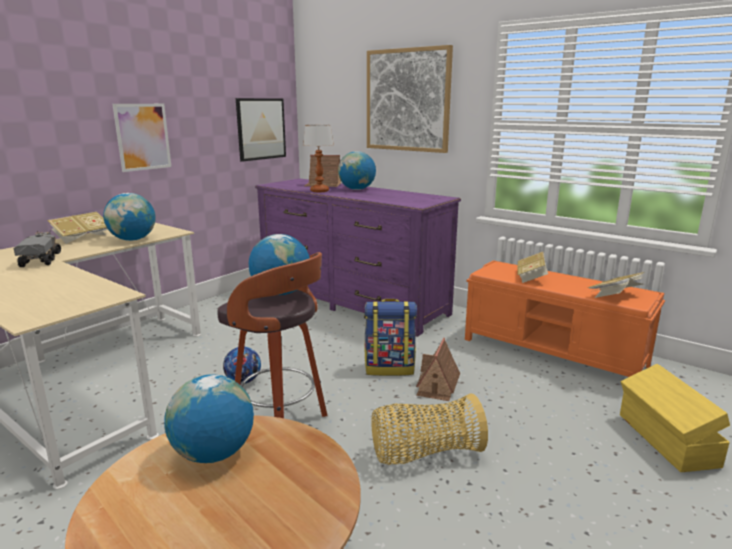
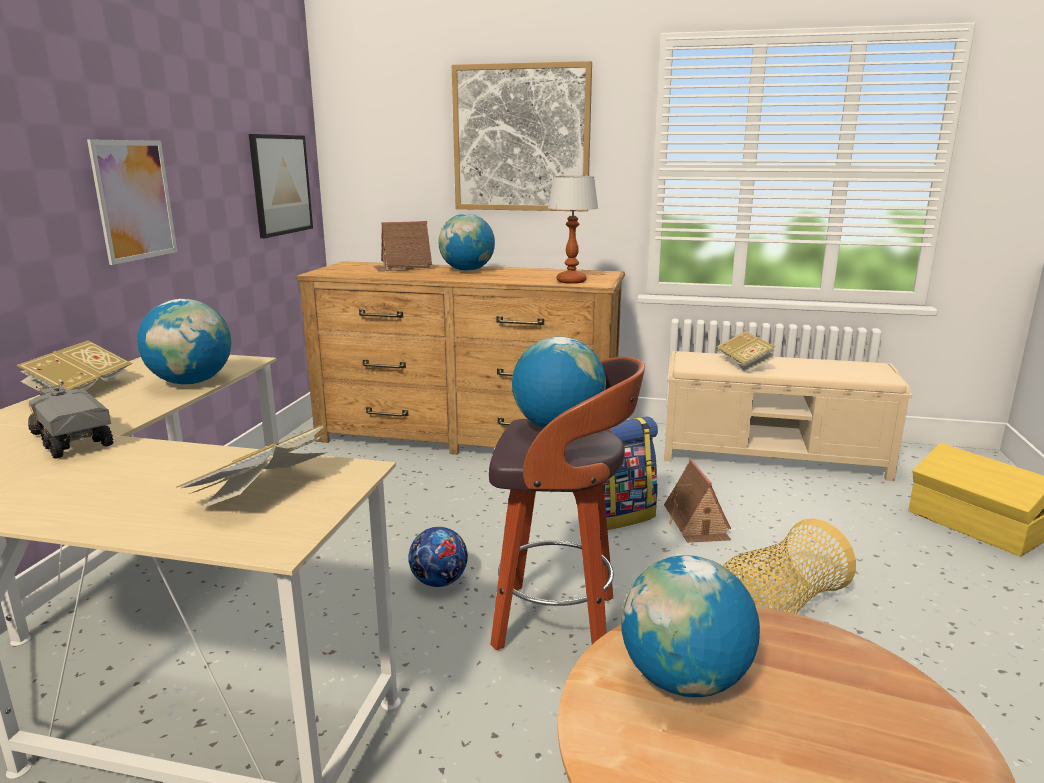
camera: 25 degrees left, 0 degrees up
(320, 191) = (420, 276): table lamp -> table lamp (571, 281)
(352, 301) = (467, 437): purple dresser -> brown dresser
(554, 352) = (773, 456): orange bench -> beige bench
(615, 296) = (856, 373): book -> book (262, 492)

